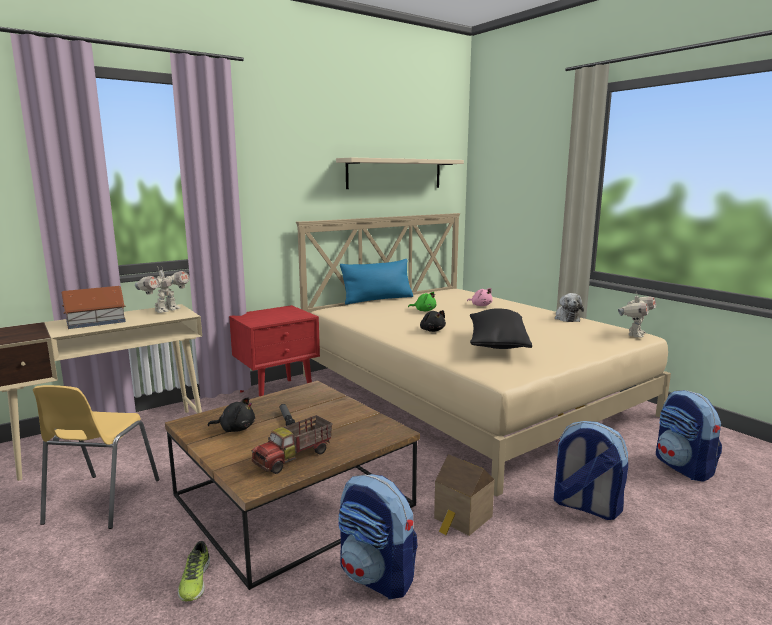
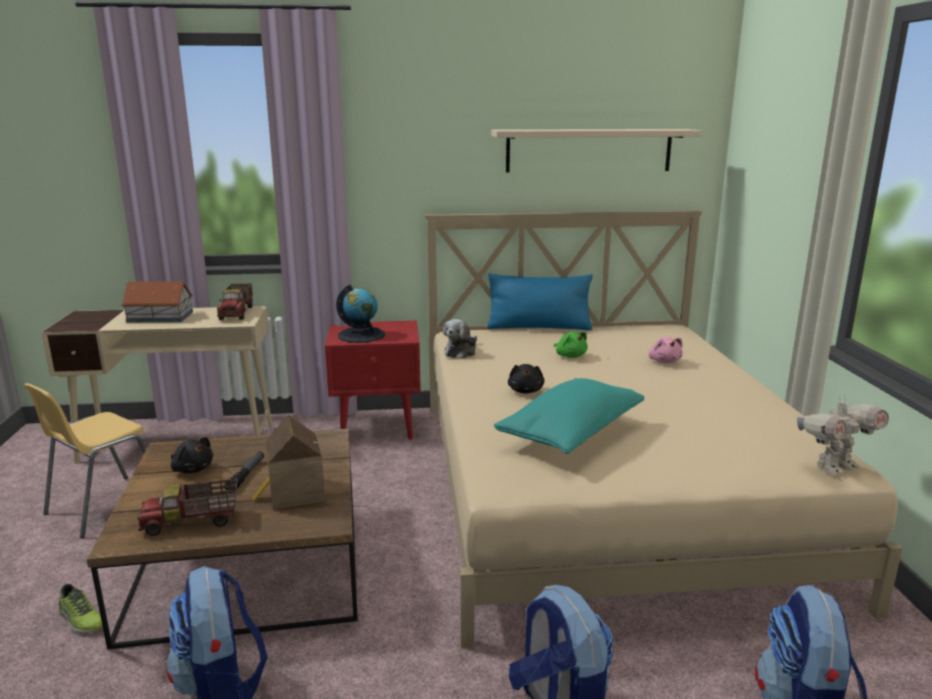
camera: 30 degrees right, 5 degrees up
(166, 310) = (237, 313): toy robot -> toy truck
(194, 581) = (81, 619): shoe -> shoe turned 75 degrees counterclockwise
(267, 318) = (361, 335): none -> globe
(462, 519) = (385, 660): toy house -> toy house (293, 494)
(497, 344) = (571, 433): black pillow -> turquoise pillow
(566, 318) = (765, 410): plush toy -> plush toy (461, 351)

